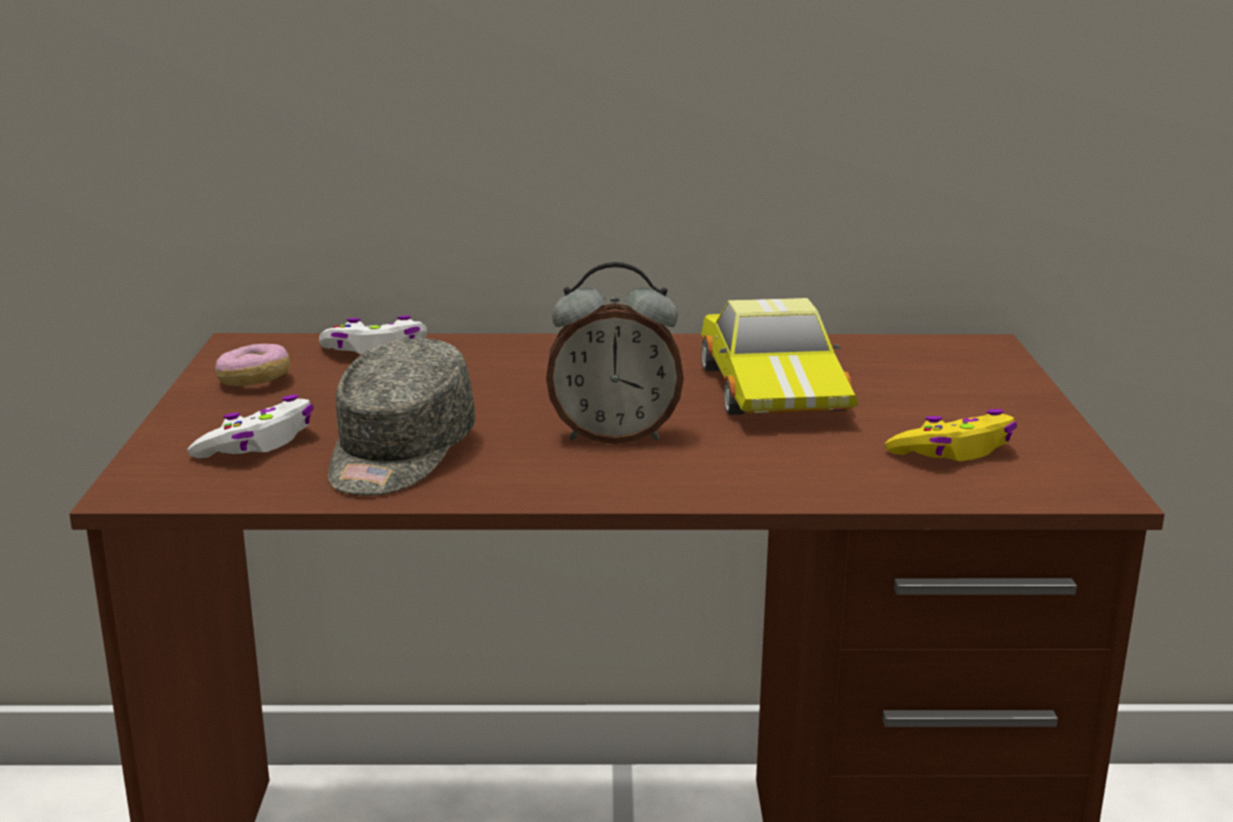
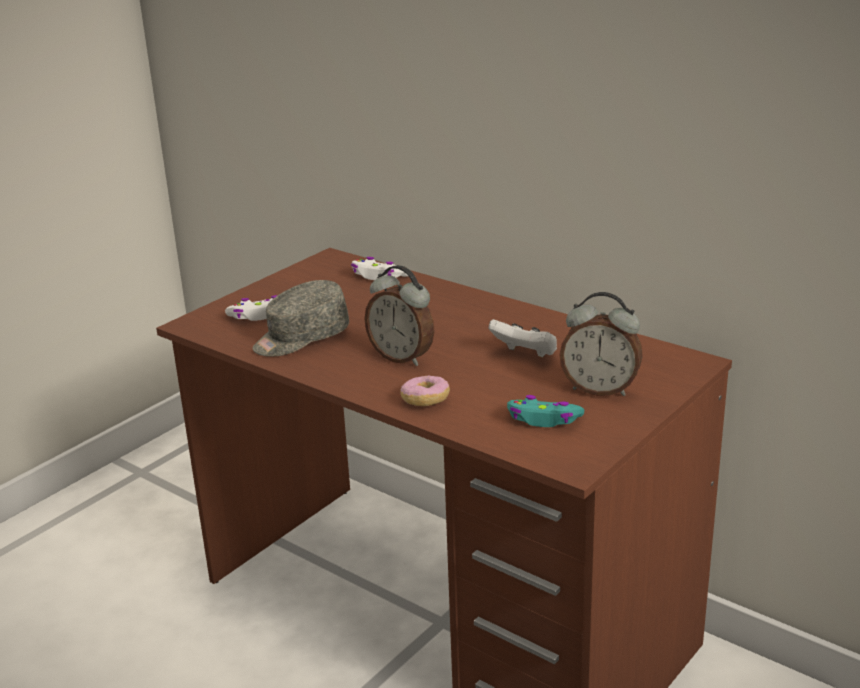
camera: 40 degrees right, 5 degrees up
(254, 381) = (305, 280): donut -> donut (425, 400)
(776, 388) = (525, 354): toy car -> white game controller
(945, 400) = (600, 389): none -> alarm clock
(954, 452) = (544, 420): yellow game controller -> turquoise game controller

